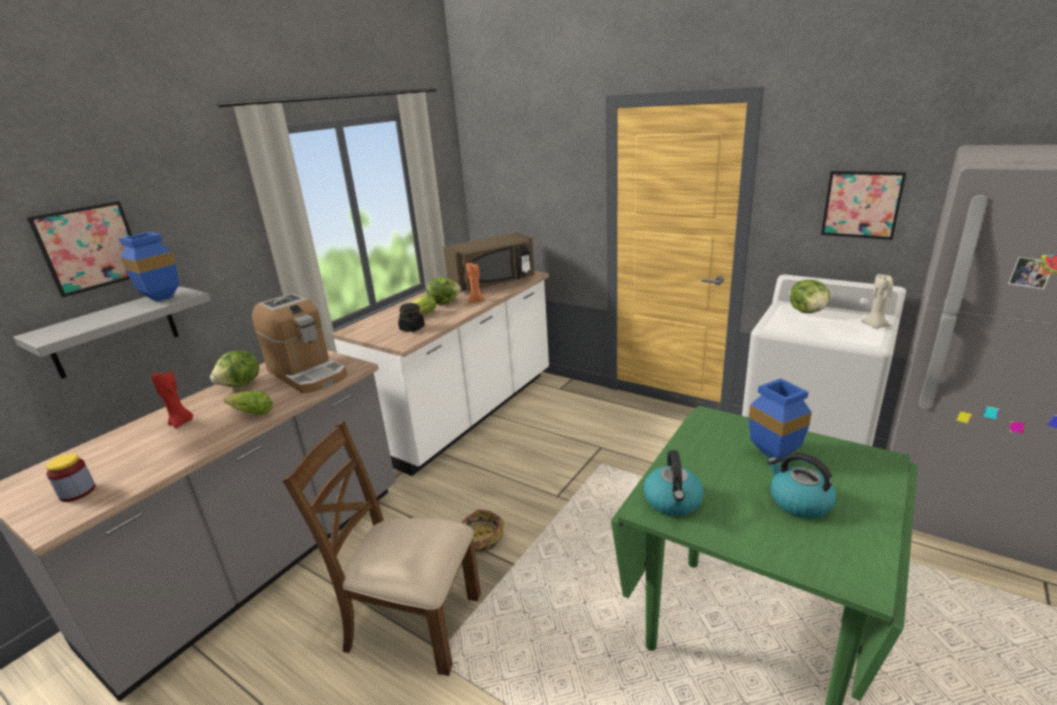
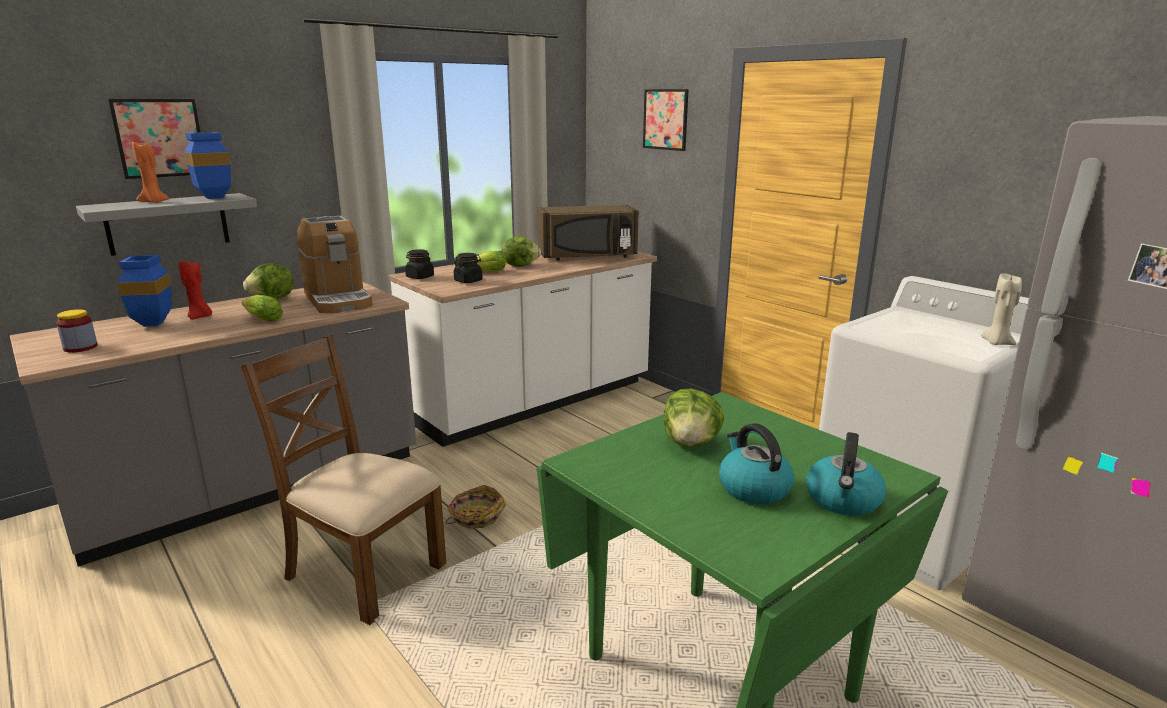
camera: 15 degrees right, 5 degrees down
(363, 331) = (419, 277): none -> black jar
(476, 301) = (555, 268): orange candle -> orange candle (154, 202)
(673, 501) = (610, 461): kettle -> kettle (843, 501)
(770, 453) = (763, 444): blue vase -> blue vase (153, 323)
(808, 312) = (923, 320): lettuce -> lettuce (691, 443)
(861, 204) = (1014, 191): picture -> picture (665, 119)

